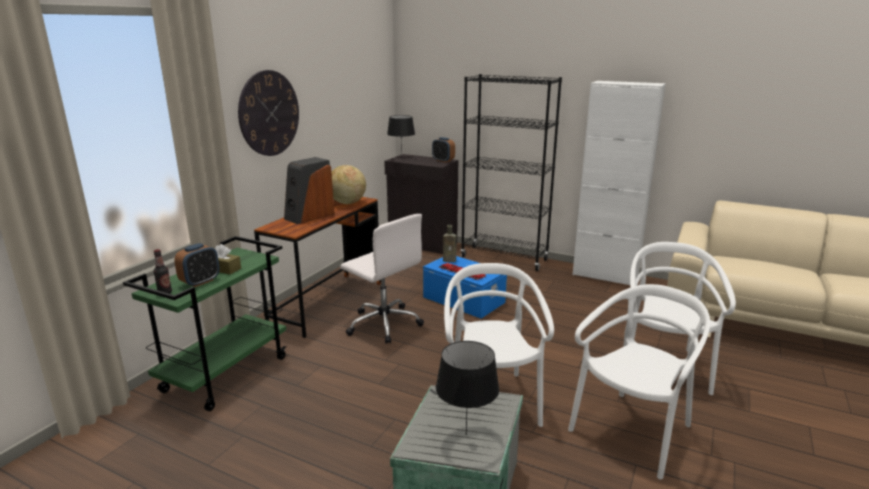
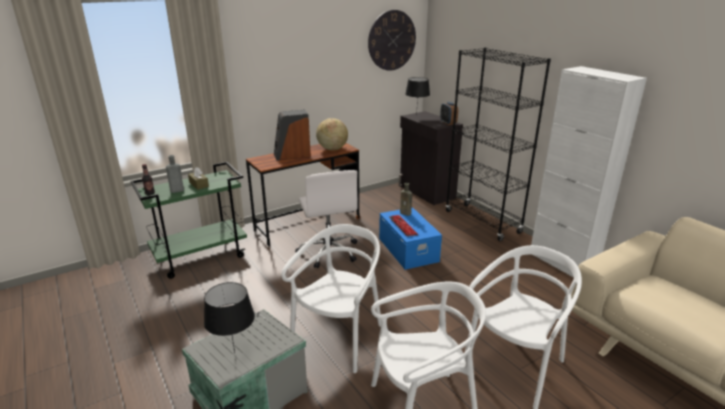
camera: 30 degrees right, 5 degrees up
(200, 282) = (176, 190): alarm clock -> grey bottle
(269, 113) = (277, 71): wall clock -> wall clock (392, 40)

